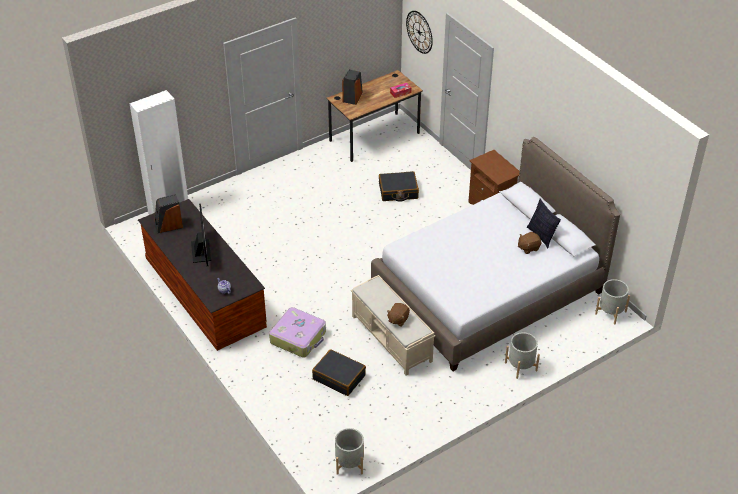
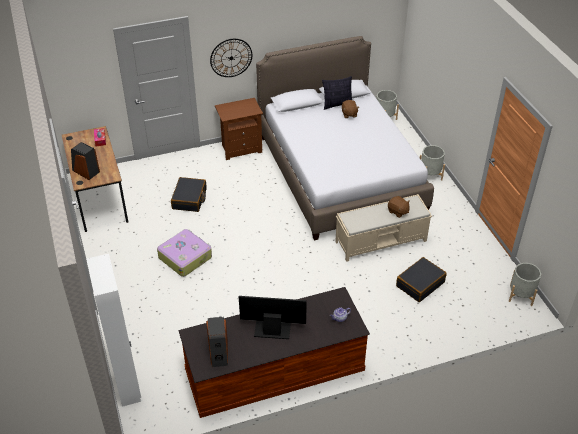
camera: 75 degrees left, 0 degrees up
(299, 337) = (363, 303): suitcase -> suitcase (185, 257)
(419, 32) = (76, 77): wall clock -> wall clock (231, 58)

